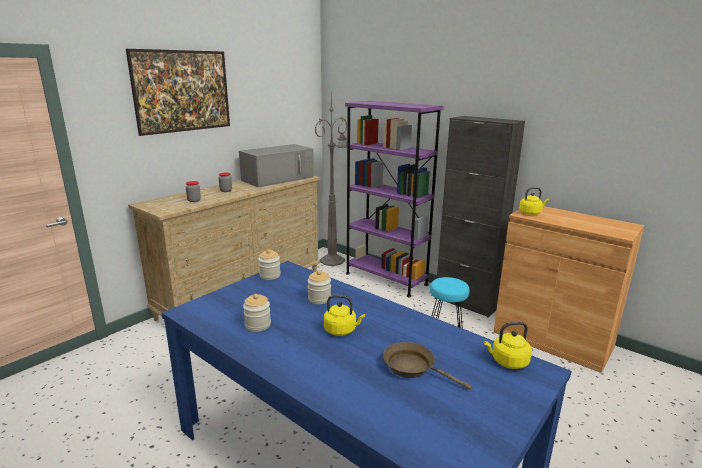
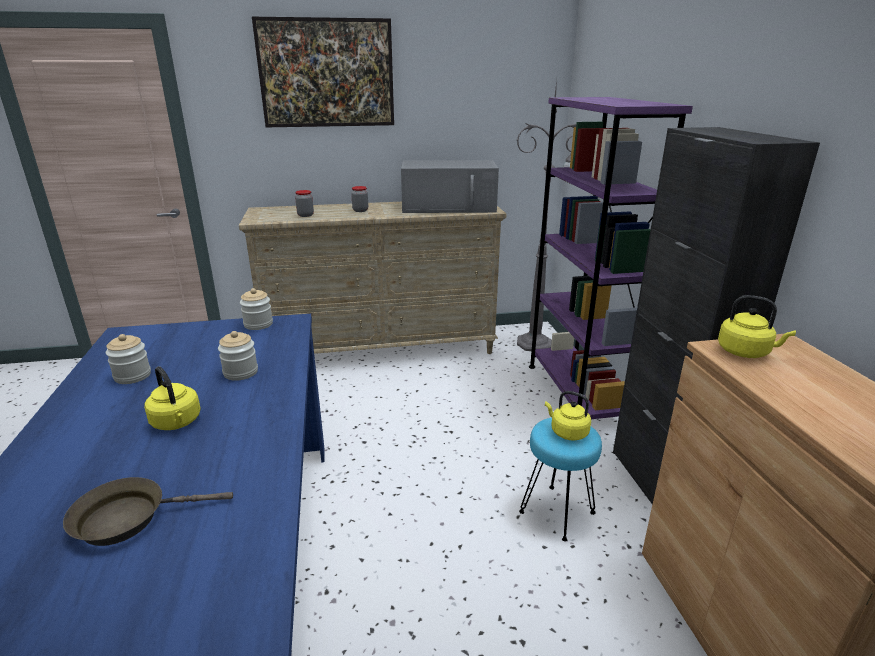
camera: 40 degrees right, 5 degrees up
(413, 367) = (128, 518): brown frying pan -> brown frying pan turned 90 degrees counterclockwise
(507, 362) = (235, 598): yellow kettle -> yellow kettle (567, 432)

